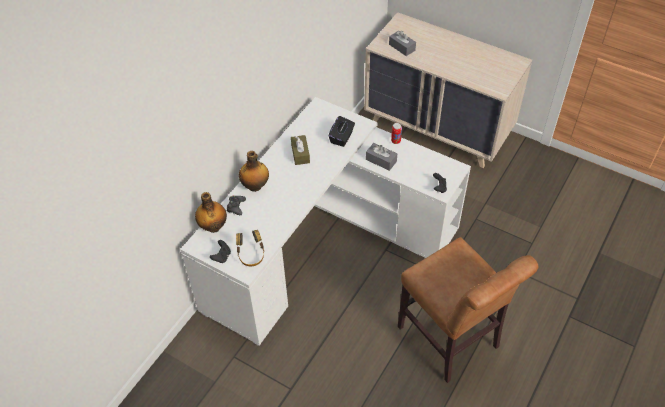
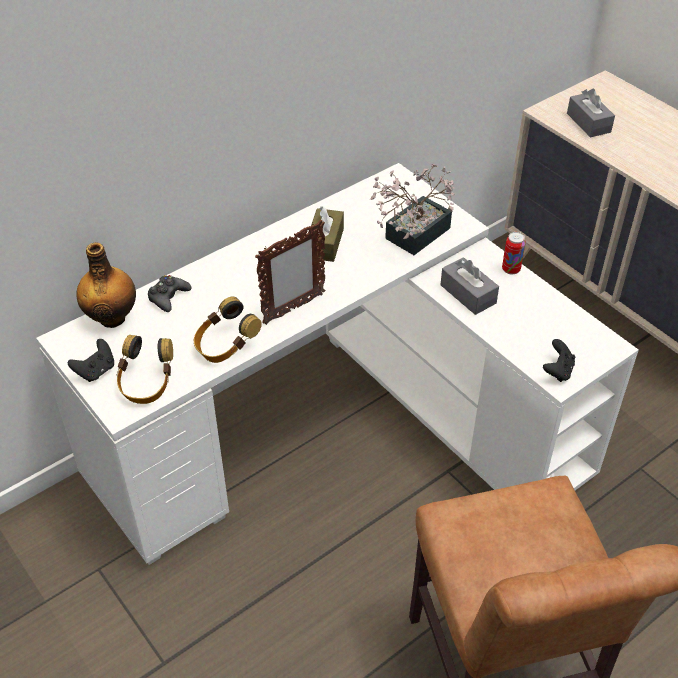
camera: 20 degrees right, 5 degrees down
(255, 186) = (220, 273): bottle -> none
(279, 224) = (225, 346): none -> headphones
(302, 194) = (293, 309): none -> picture frame
(342, 138) = (412, 236): black tissue box -> potted plant

